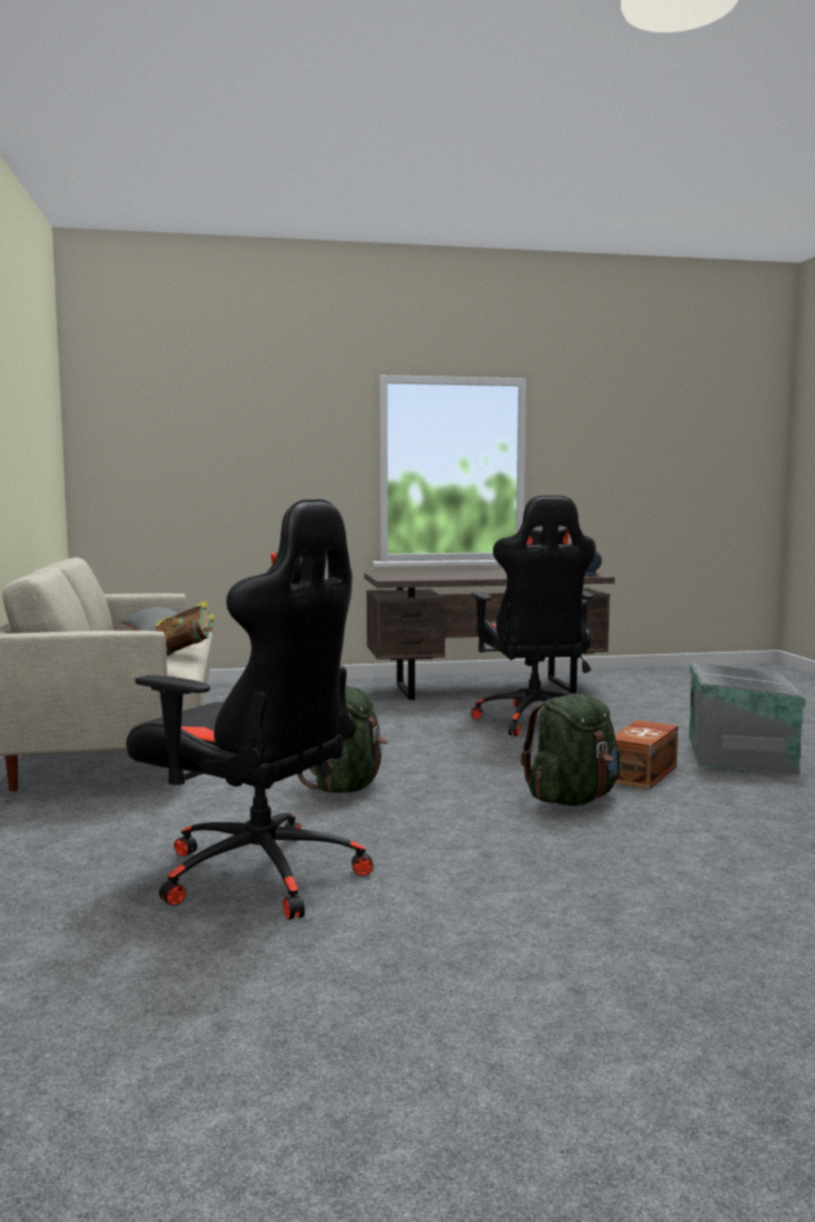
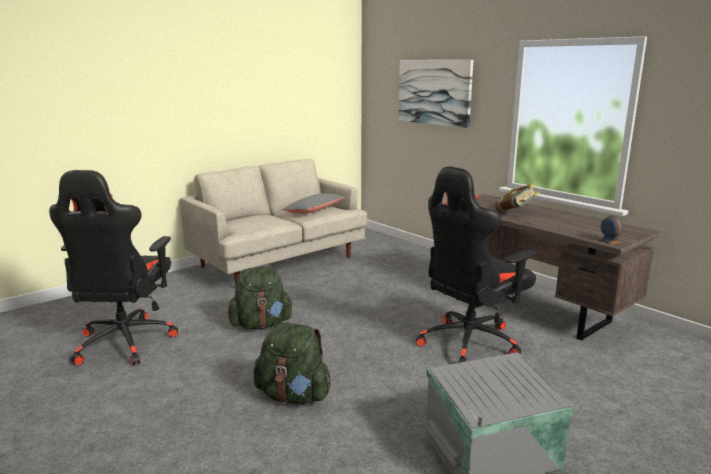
camera: 60 degrees right, 10 degrees up
(185, 654) = (272, 225): book -> book (515, 212)
(240, 442) = (434, 92): none -> picture
(644, 773) = (381, 412): brown storage box -> none

